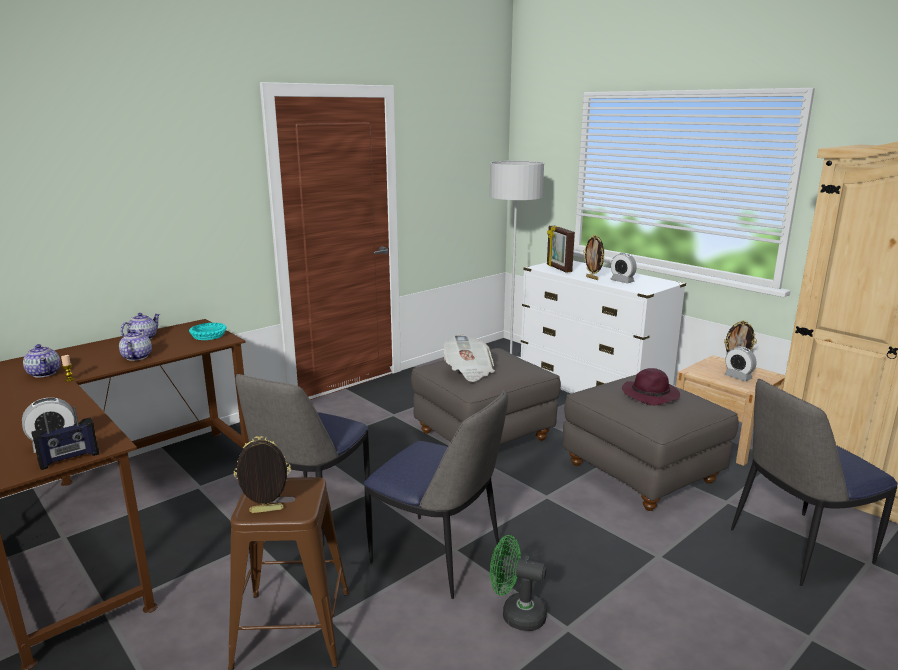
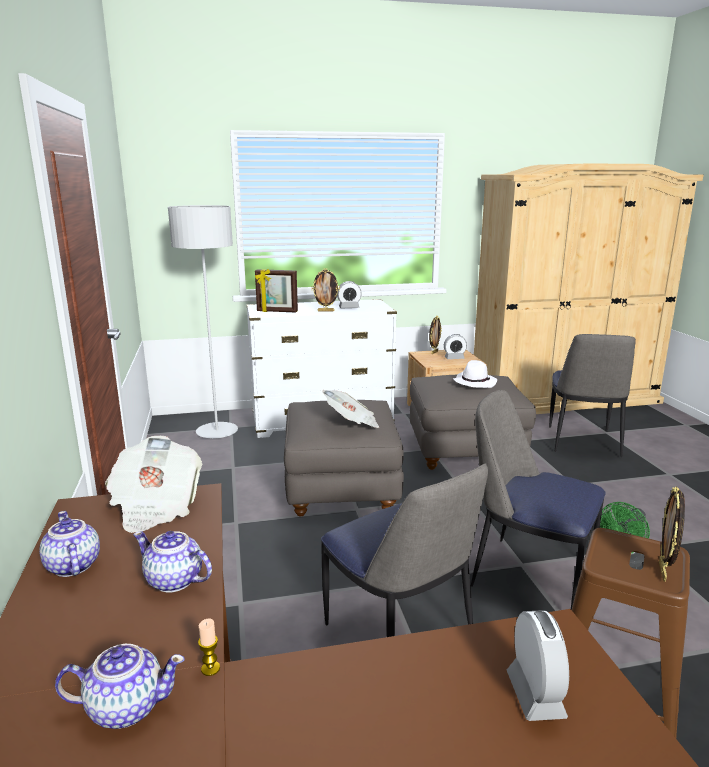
camera: 60 degrees left, 0 degrees up
(69, 459) = (599, 677): radio -> none
(208, 335) = (155, 506): turquoise bowl -> newspaper
(439, 556) = (527, 575): chair -> chair turned 120 degrees counterclockwise
(651, 395) = (474, 382): purple hat -> white hat

